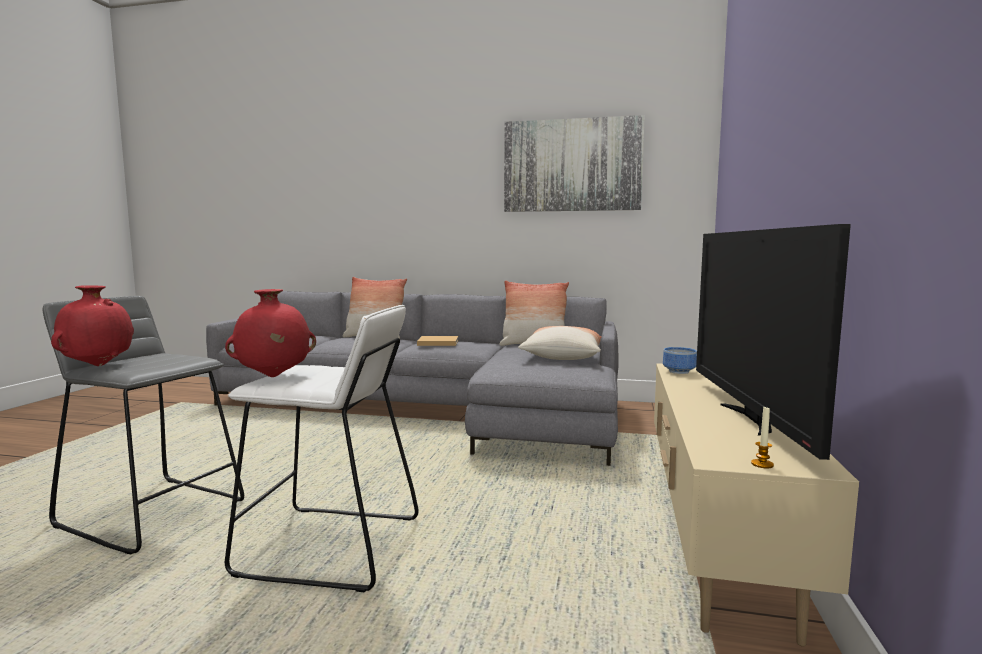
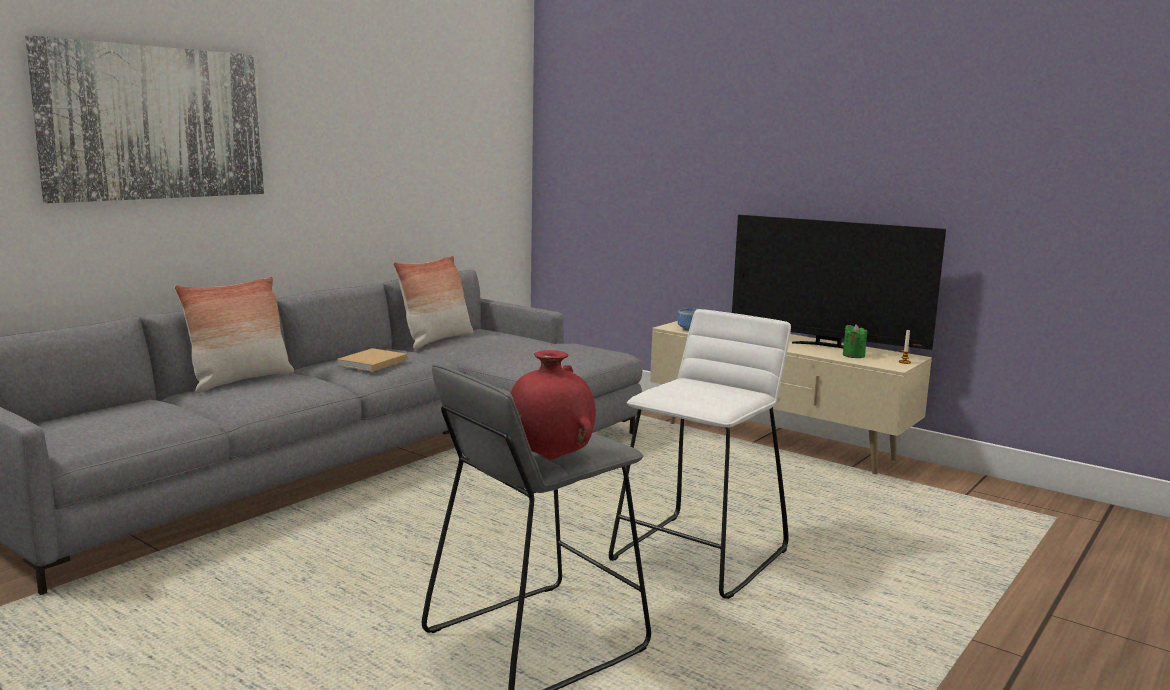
camera: 65 degrees left, 5 degrees up
(273, 377) = (699, 402): red vase -> none
(562, 356) = (528, 343): pillow -> none
(572, 165) = (418, 104): picture -> picture (155, 123)
(728, 434) = (853, 355): none -> green candle

